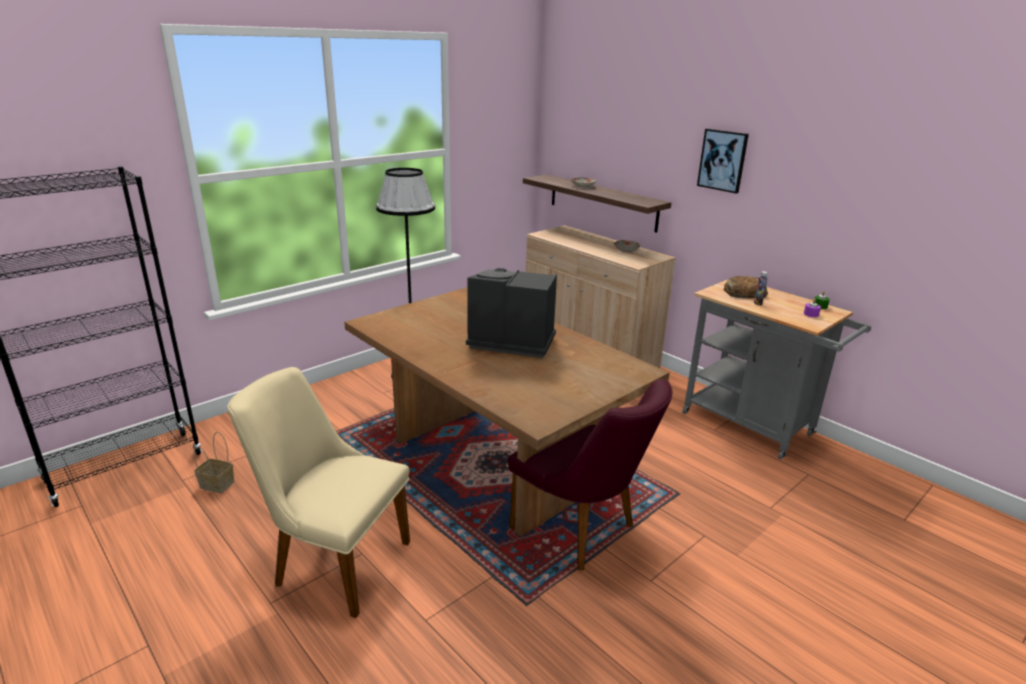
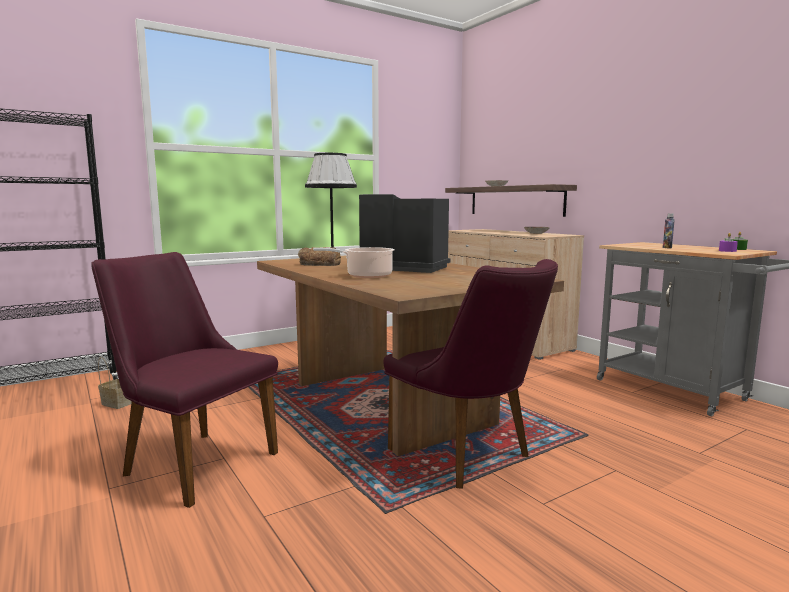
camera: 10 degrees right, 15 degrees down
(332, 560) = (191, 461): beige chair -> purple chair
(482, 369) = (366, 276): none -> cooking pot
(723, 160) = (622, 133): picture -> none
(743, 293) = (652, 245): bread -> bread (320, 263)

